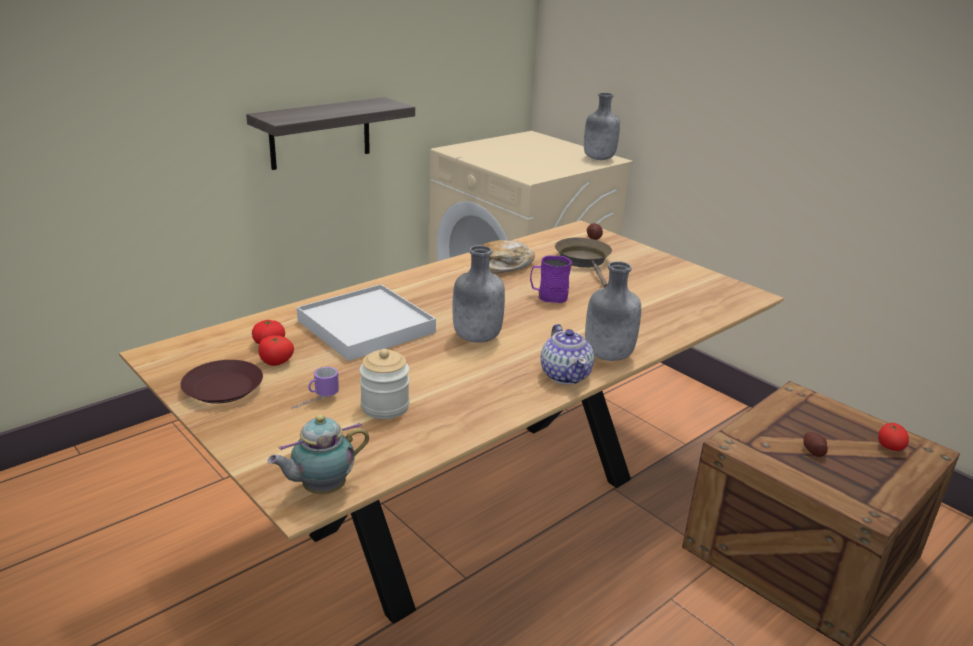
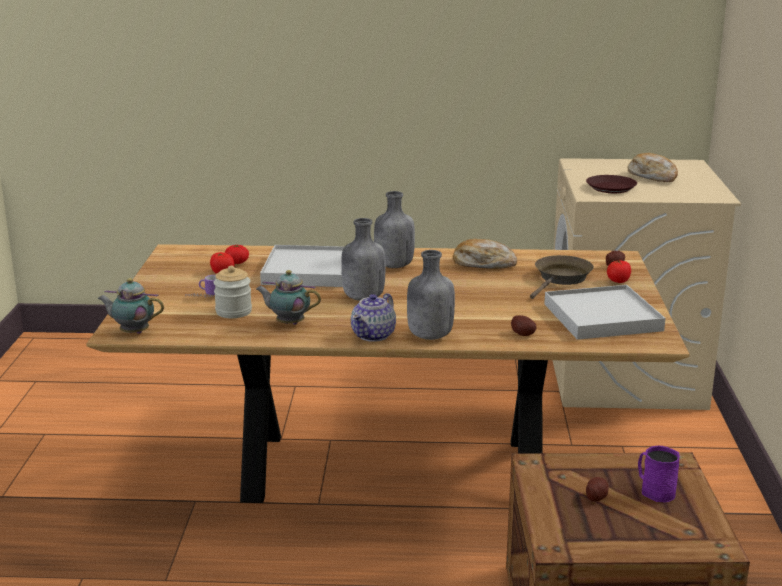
camera: 45 degrees right, 5 degrees down
(224, 388) = (173, 276): brown plate -> brown plate (611, 188)
(320, 133) = (437, 126): shelf -> none
(467, 396) = (288, 323): none -> teapot
(532, 151) = (652, 176): none -> bread
(548, 296) = (472, 291): purple mug -> purple mug (654, 490)
(598, 159) = (705, 194): grey bottle -> grey bottle (393, 266)
(663, 323) = (523, 334): none -> potato
(678, 287) = (602, 317): none -> white tray
(889, 447) = (680, 526): tomato -> tomato (618, 281)

